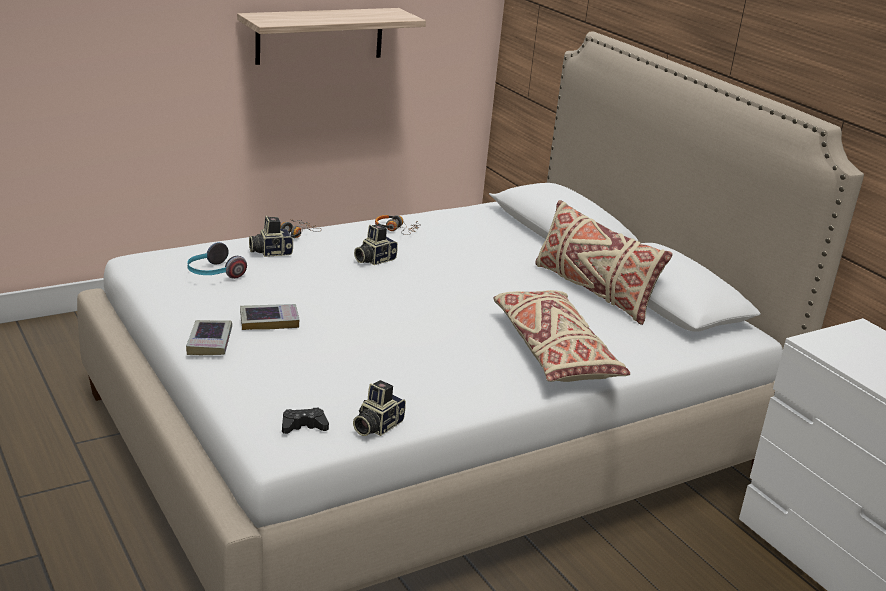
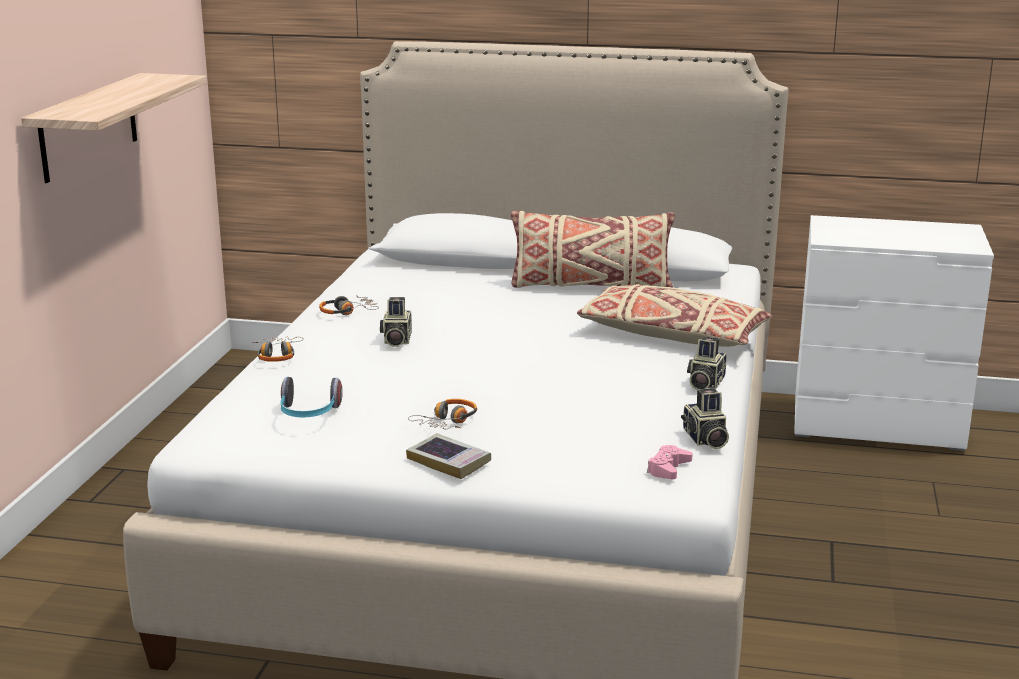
camera: 45 degrees left, 5 degrees down
(269, 321) = (447, 422): book -> headphones
(270, 252) = (300, 376): camera -> camera (704, 383)
(303, 426) = (668, 469): black game controller -> pink game controller

